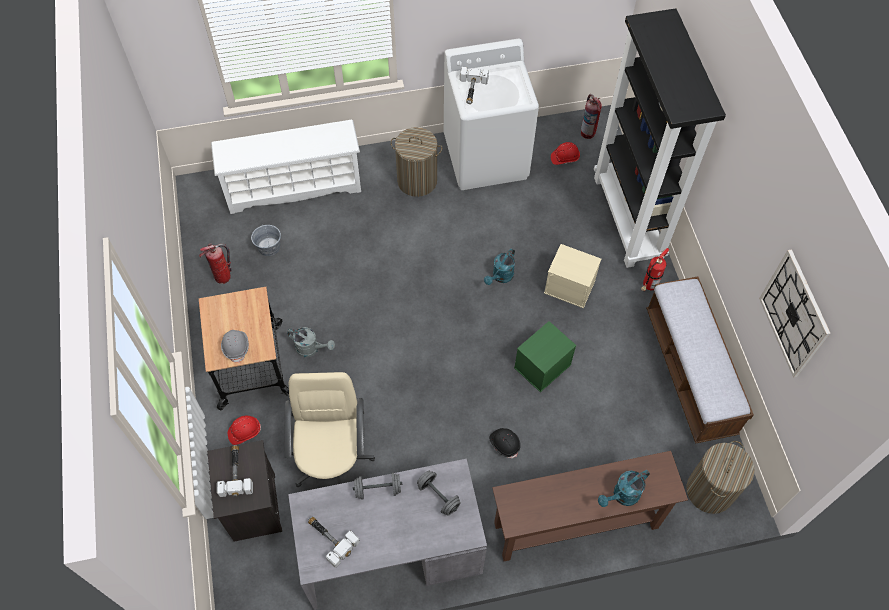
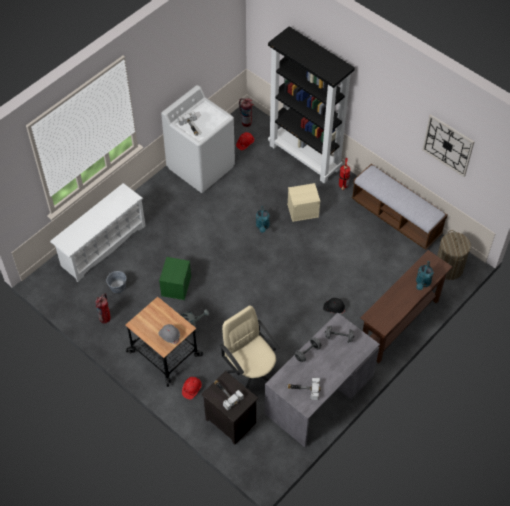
camera: 35 degrees left, 5 degrees down
(417, 181) = (172, 201): laundry basket -> none
(542, 365) = (321, 258): green storage box -> green storage box (176, 285)

